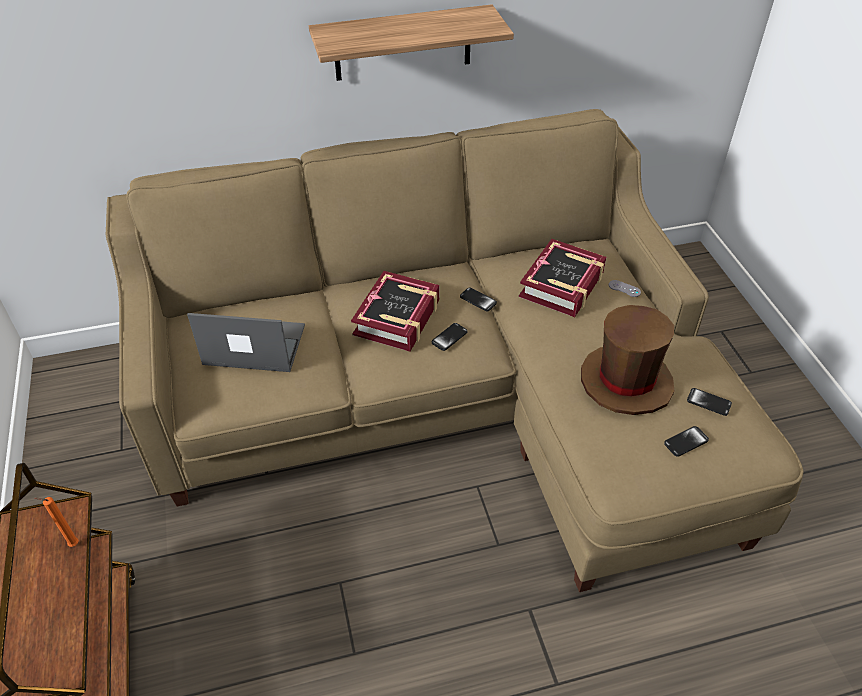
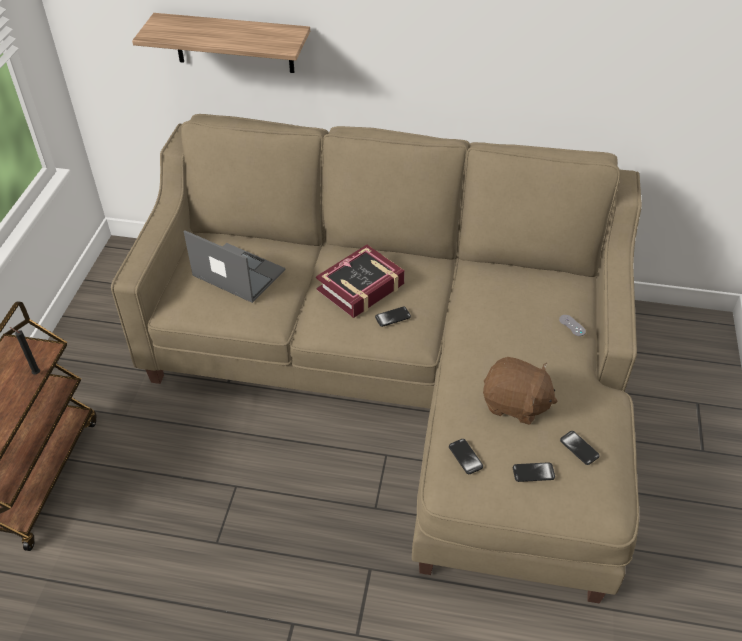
camera: 25 degrees right, 0 degrees up
(72, 544) = (35, 373): orange candle -> black candle
(403, 43) = (438, 53): shelf -> shelf (234, 43)
(478, 300) = (437, 294): phone -> phone (465, 457)
(562, 285) = (516, 304): book -> none
(625, 382) = (515, 404): brown hat -> brown plush toy

